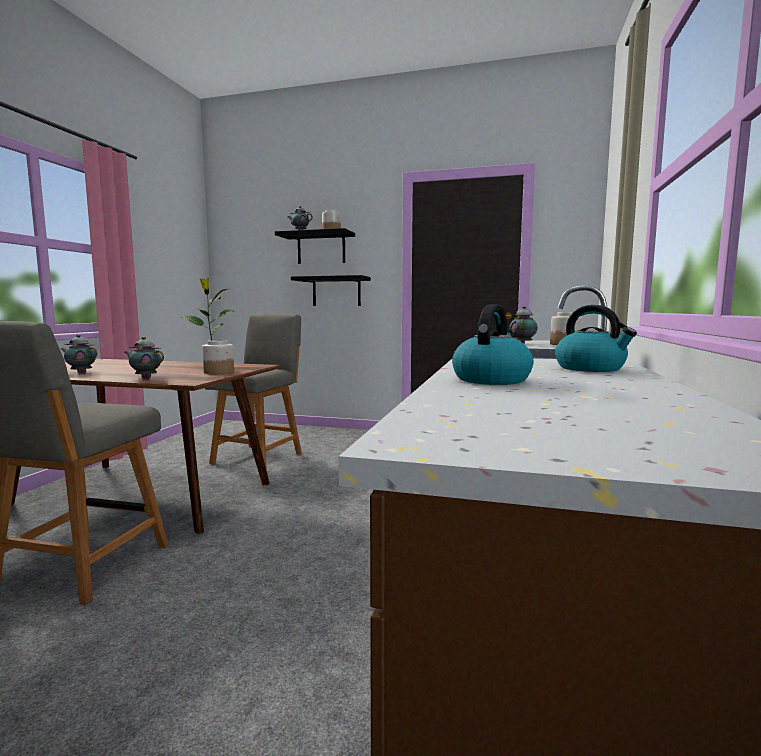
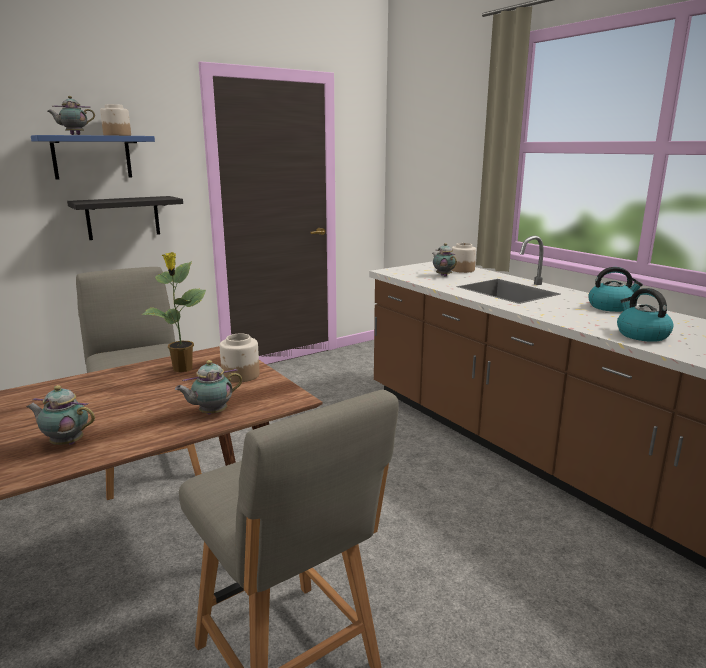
camera: 50 degrees left, 10 degrees up
(80, 372) = (65, 443): teapot -> teapot turned 45 degrees clockwise
(321, 248) = (92, 157): black shelf -> blue shelf

